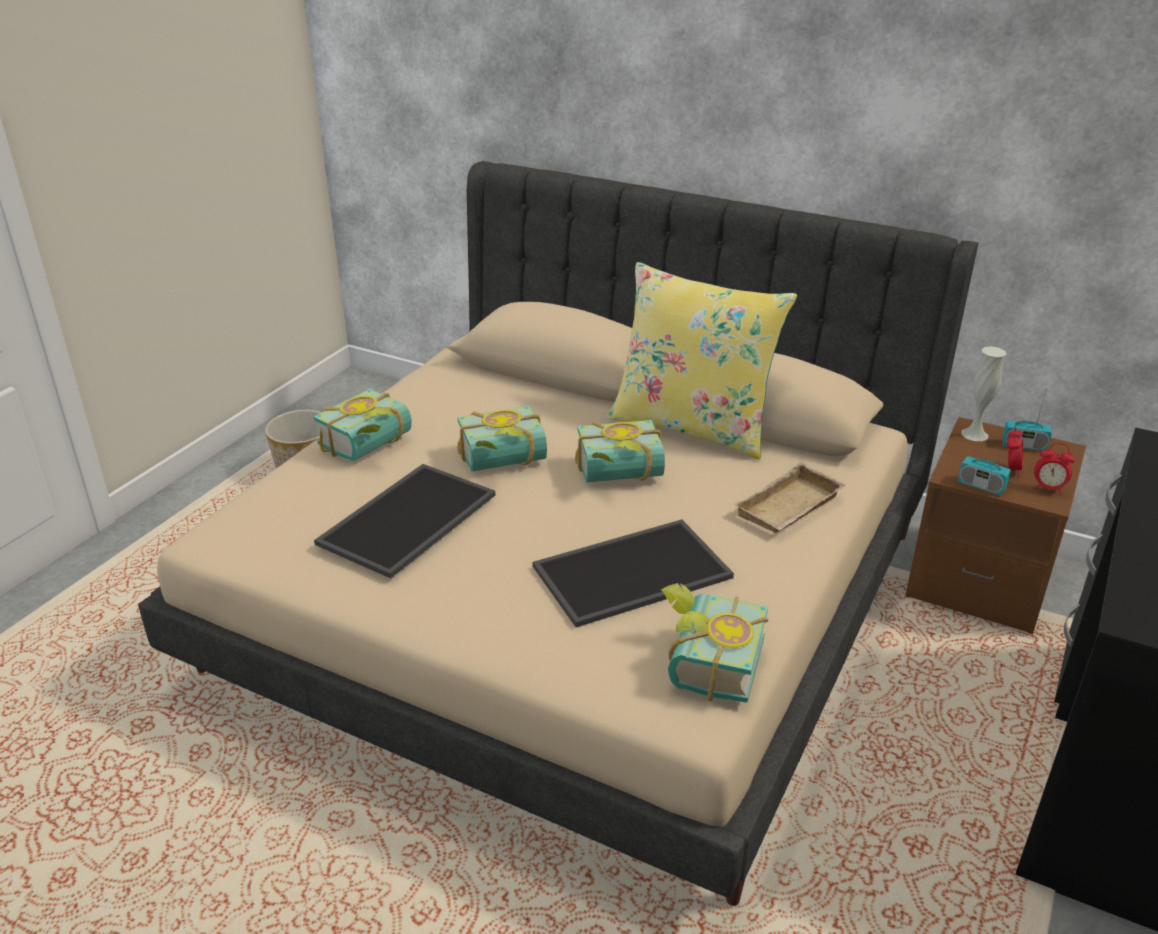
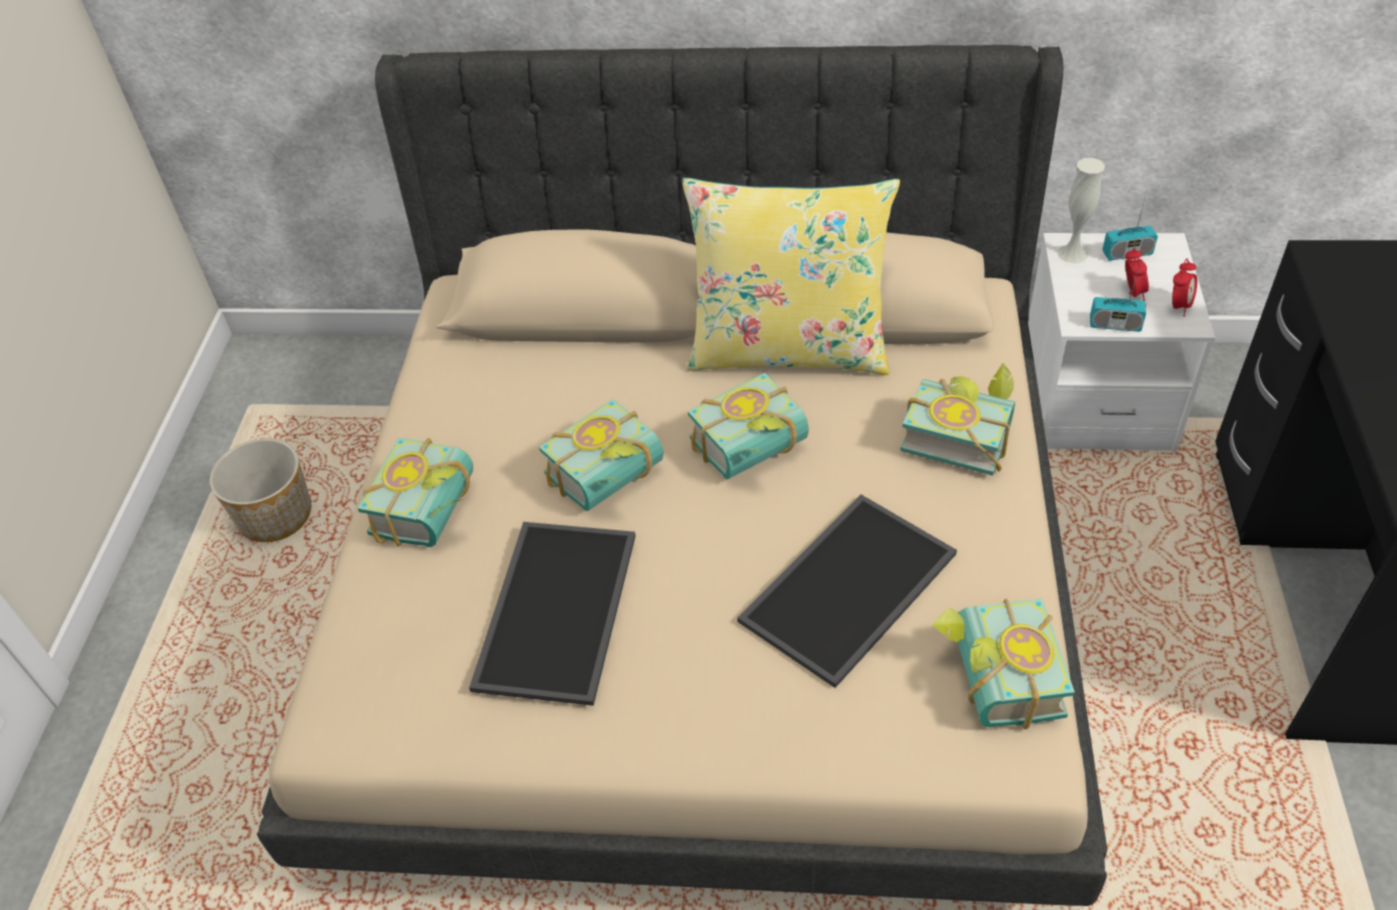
camera: 20 degrees left, 15 degrees up
(790, 508) = (959, 434): beige tray -> book
(980, 578) = (1095, 398): brown nightstand -> white nightstand
(1048, 489) = (1179, 306): alarm clock -> alarm clock turned 60 degrees counterclockwise

